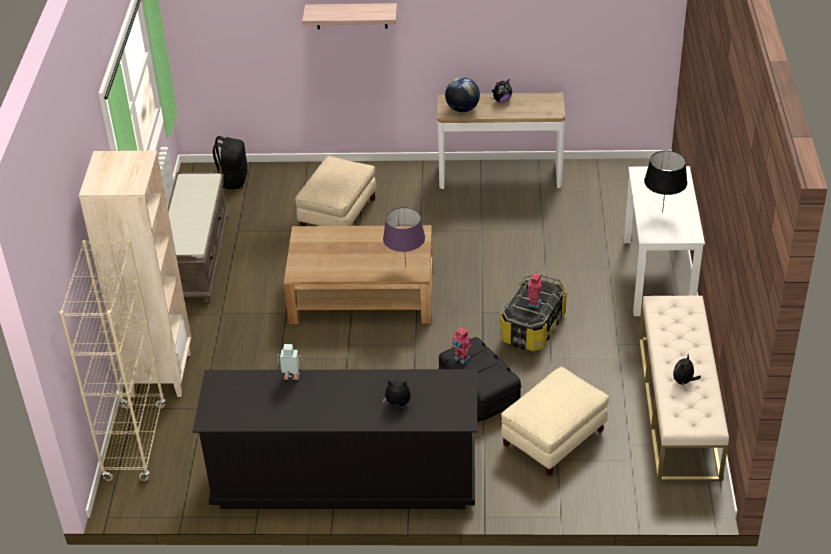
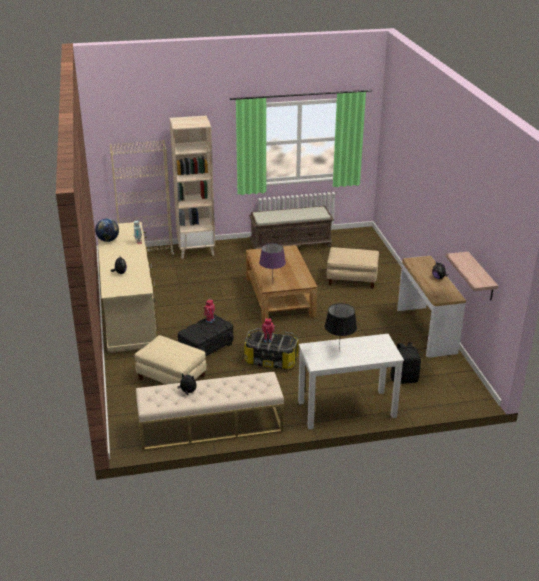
camera: 75 degrees right, 10 degrees down
(233, 180) = (364, 243): black backpack -> black backpack (404, 379)
(345, 479) = (129, 312): black dresser -> beige dresser
(351, 16) = (420, 176): shelf -> shelf (481, 277)
(462, 109) = (418, 265): globe -> globe (108, 240)

